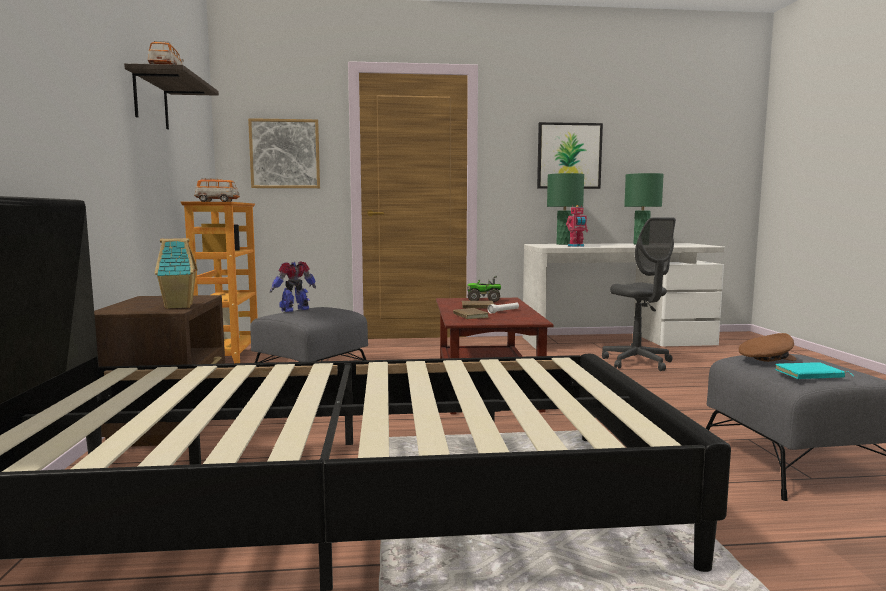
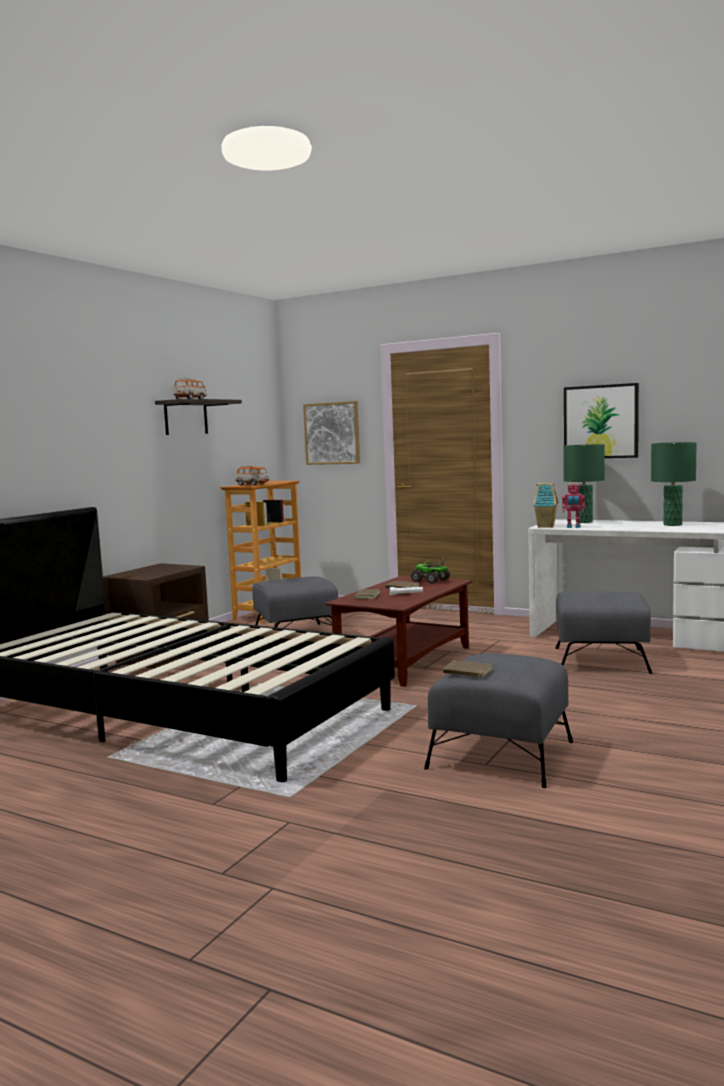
camera: 35 degrees right, 0 degrees up
(180, 306) = (156, 574): toy house -> toy house (546, 526)
(295, 310) = (286, 578): toy robot -> none
(637, 362) = (600, 660): grey office chair -> grey ottoman
(766, 358) = (485, 657): brown cap -> none
(810, 375) = (467, 672): turquoise book -> brown book

